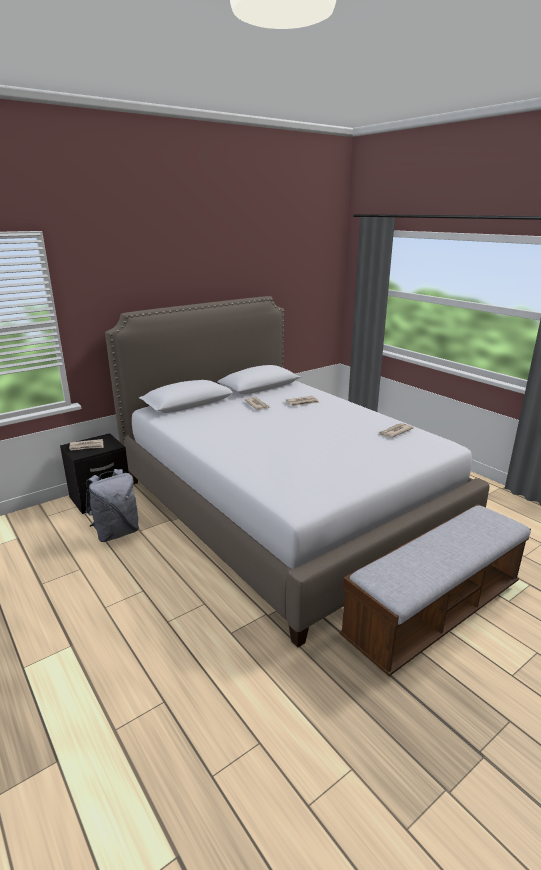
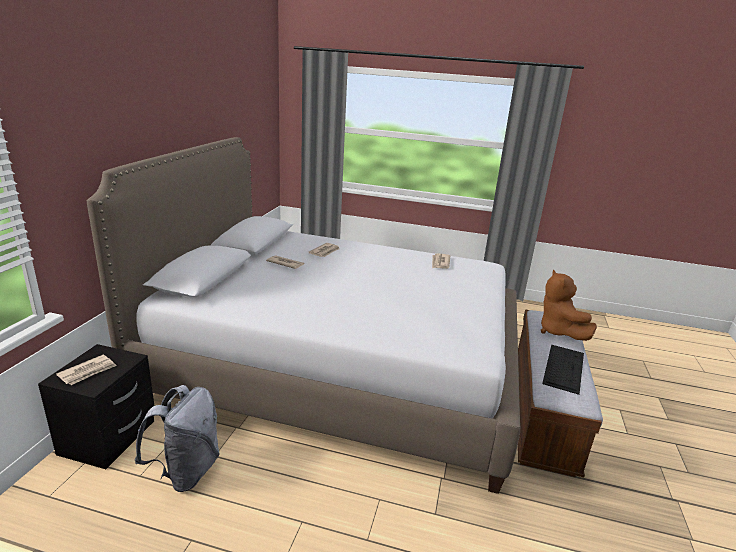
camera: 40 degrees left, 0 degrees up
(425, 560) = (563, 367): none -> keyboard
(476, 532) = (558, 332): none -> brown plush toy

